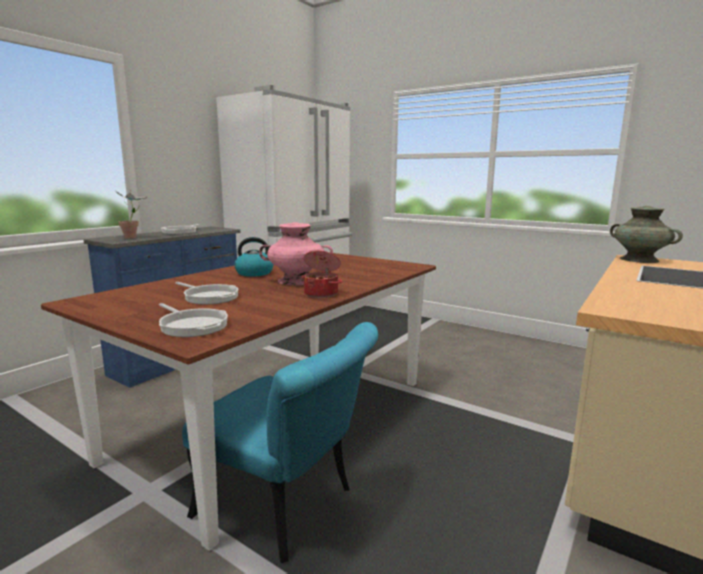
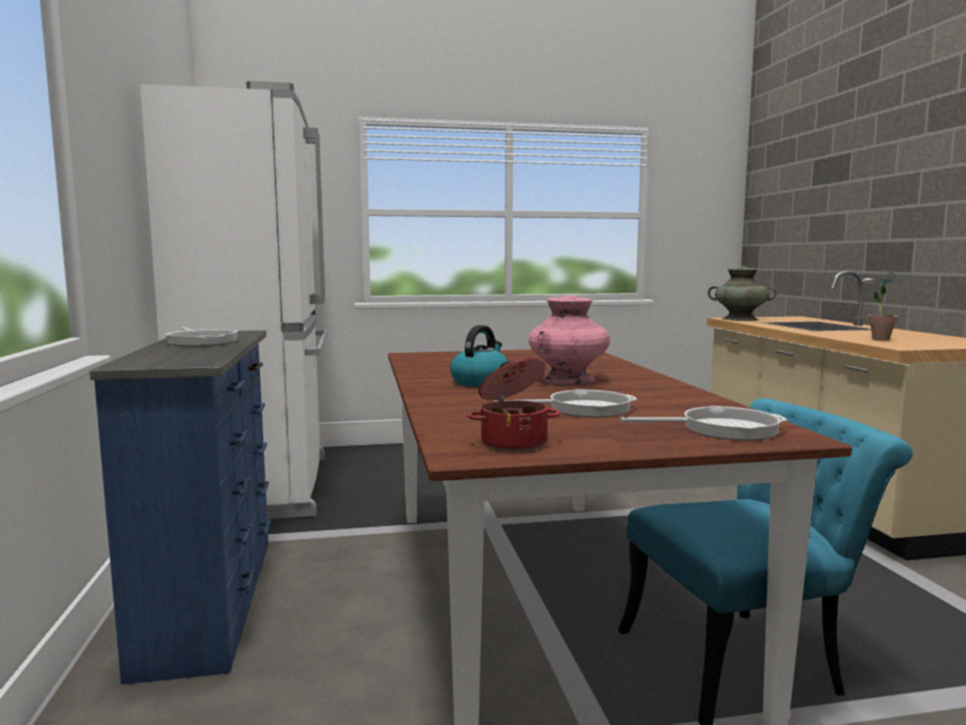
camera: 45 degrees left, 5 degrees down
(134, 237) = (183, 355): potted plant -> potted plant (879, 339)
(321, 293) = (652, 383): cooking pot -> cooking pot (513, 443)

